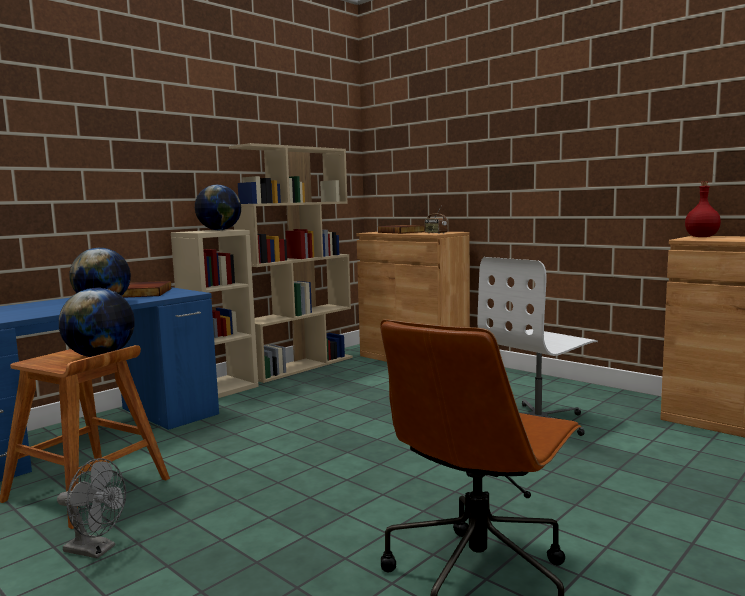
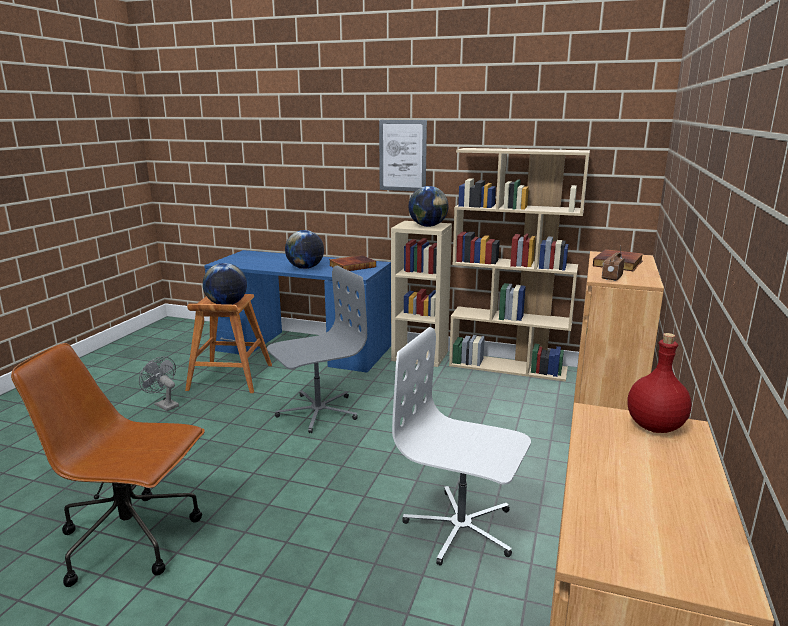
camera: 65 degrees right, 10 degrees up
(96, 550) = (164, 405): grey fan -> grey fan turned 135 degrees clockwise
(160, 154) = (402, 155): none -> picture
(279, 447) = (317, 411): none -> grey office chair

